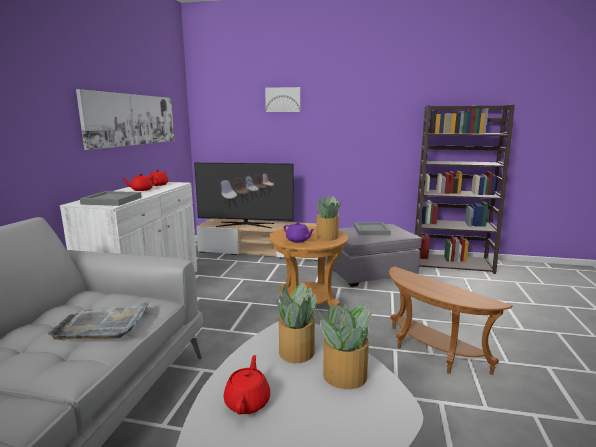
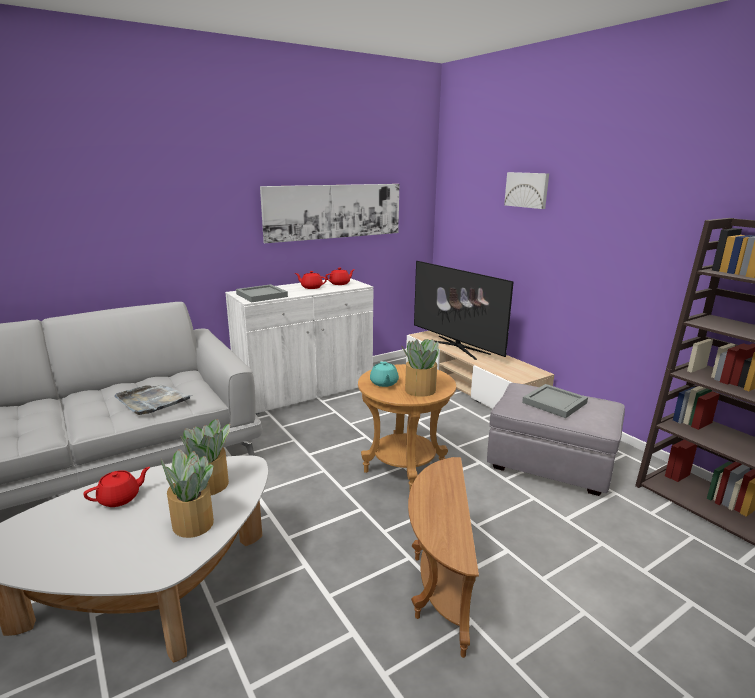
camera: 45 degrees right, 5 degrees up
(298, 240) = (384, 383): purple teapot -> turquoise teapot

